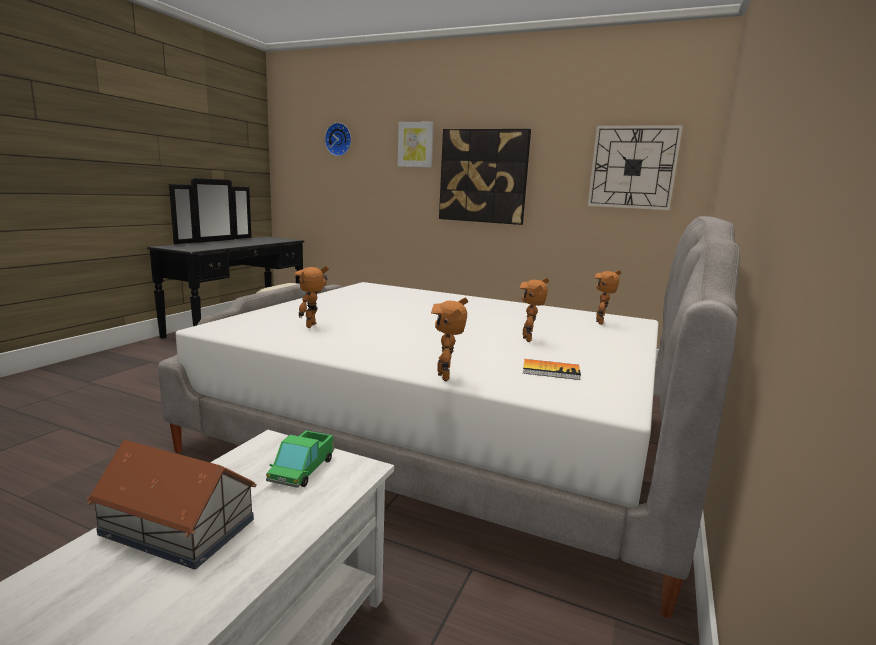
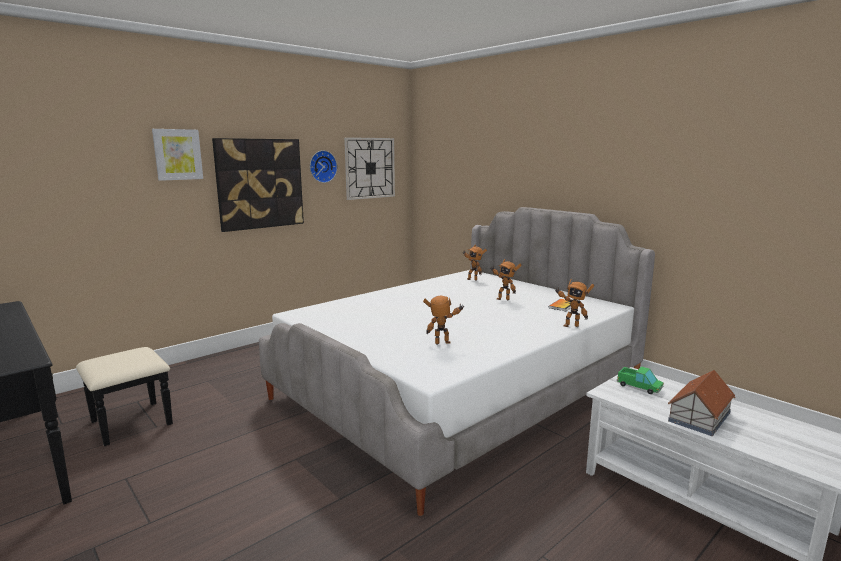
camera: 65 degrees left, 0 degrees up
(314, 326) = (443, 344): toy robot -> toy robot turned 135 degrees clockwise
(339, 139) = (50, 149): wall clock -> wall clock (322, 166)

